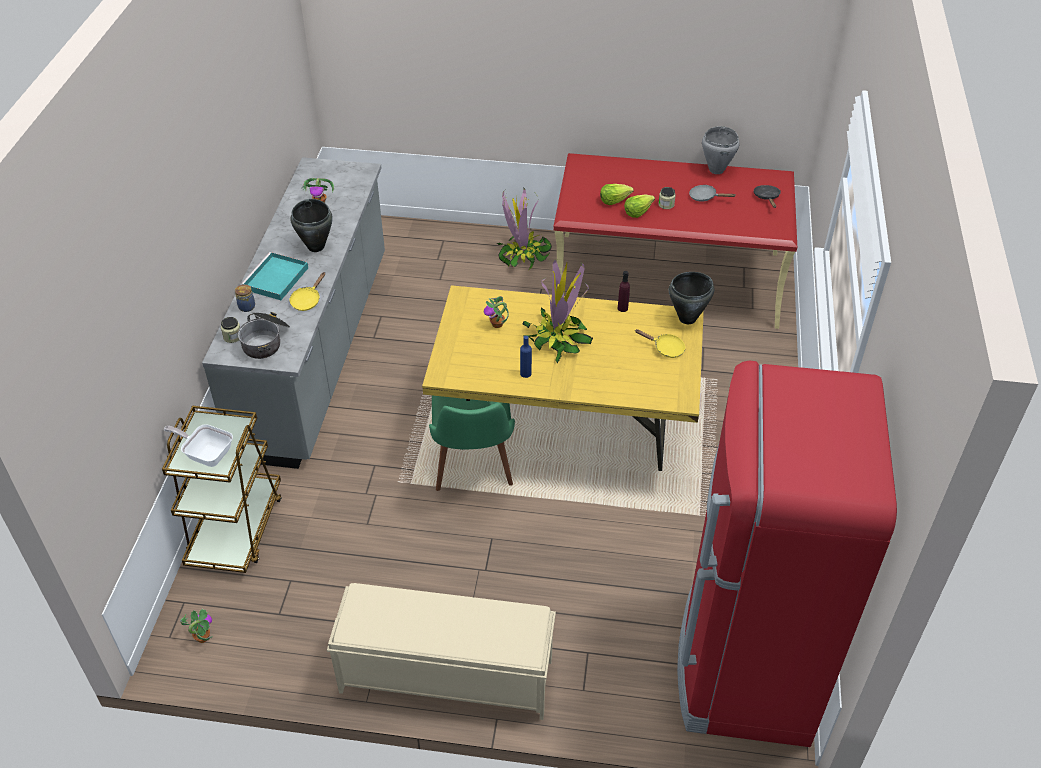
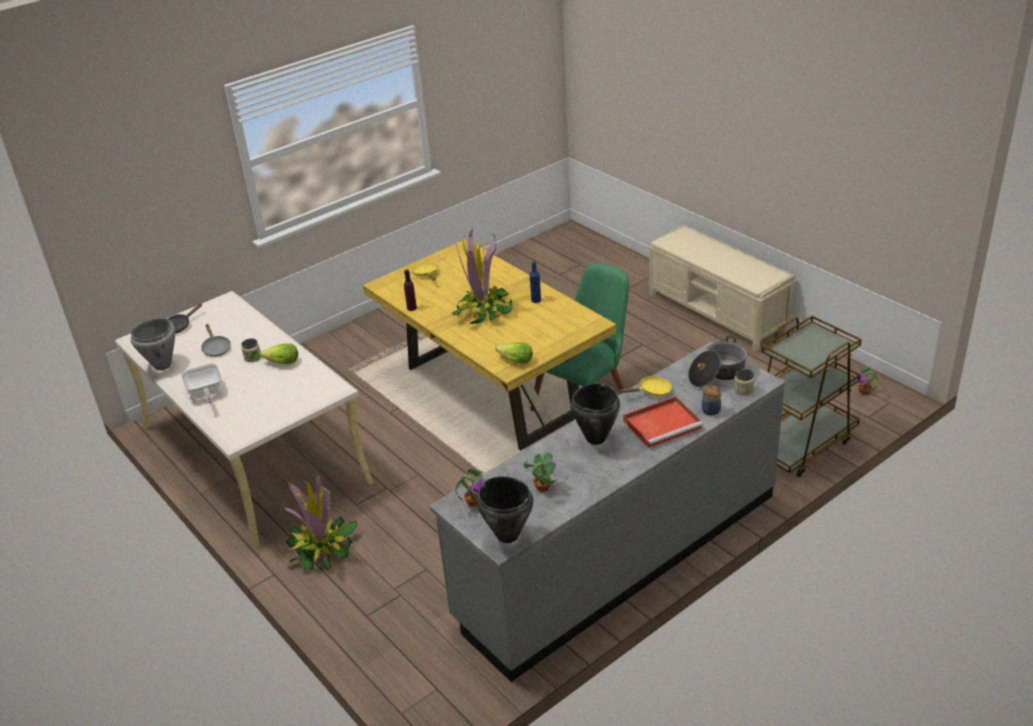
camera: 135 degrees left, 10 degrees down
(206, 454) = (818, 343): frying pan -> frying pan (205, 394)
(275, 279) = (663, 424): turquoise tray -> red tray
(497, 324) = (512, 337): potted plant -> potted plant (474, 502)
(614, 200) = (280, 381): lettuce -> lettuce (515, 361)
(668, 279) = (253, 453): red desk -> beige desk
(687, 319) = (383, 283): black cooking pot -> black cooking pot (507, 535)
(744, 667) = (554, 253): red fridge -> none

